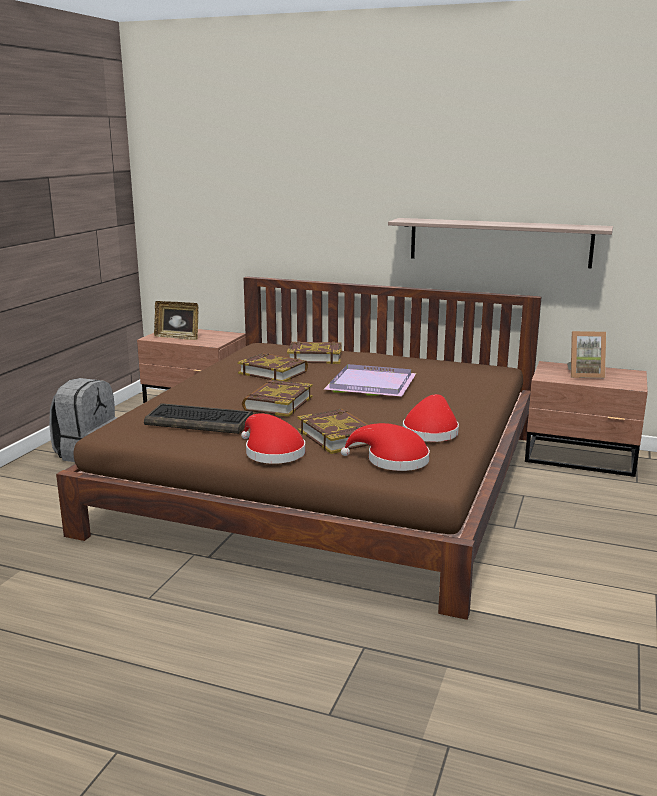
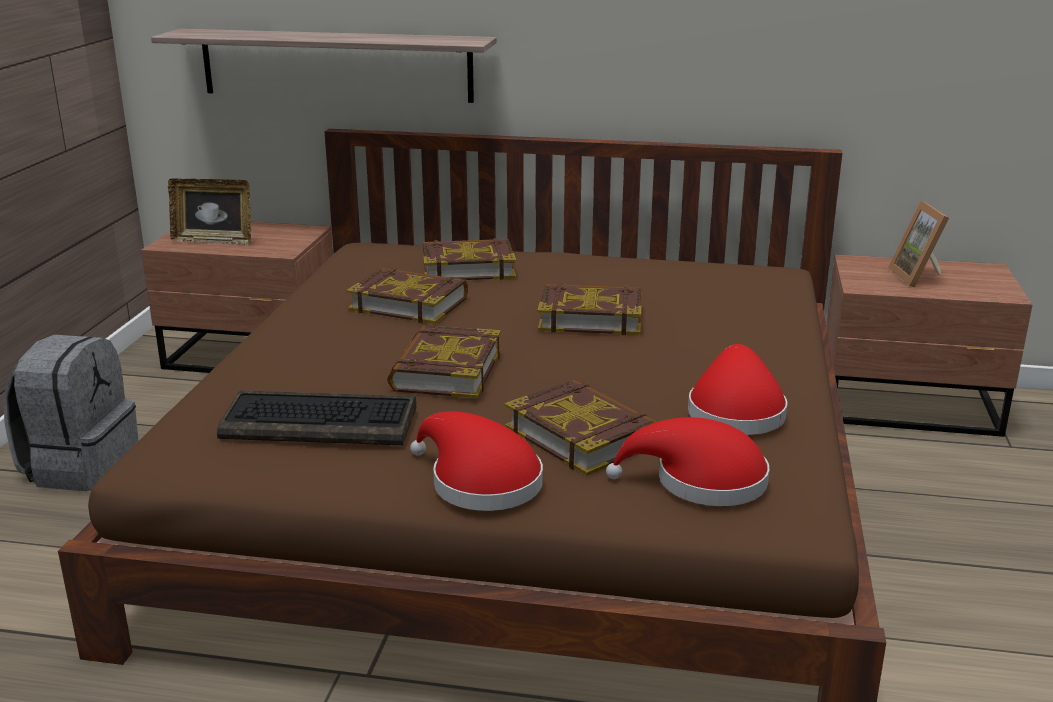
camera: 10 degrees left, 5 degrees up
(373, 384) = (590, 317): purple tray -> book
(499, 242) = (771, 61): shelf -> shelf (336, 65)
(584, 374) = (919, 277): picture frame -> picture frame turned 90 degrees clockwise

